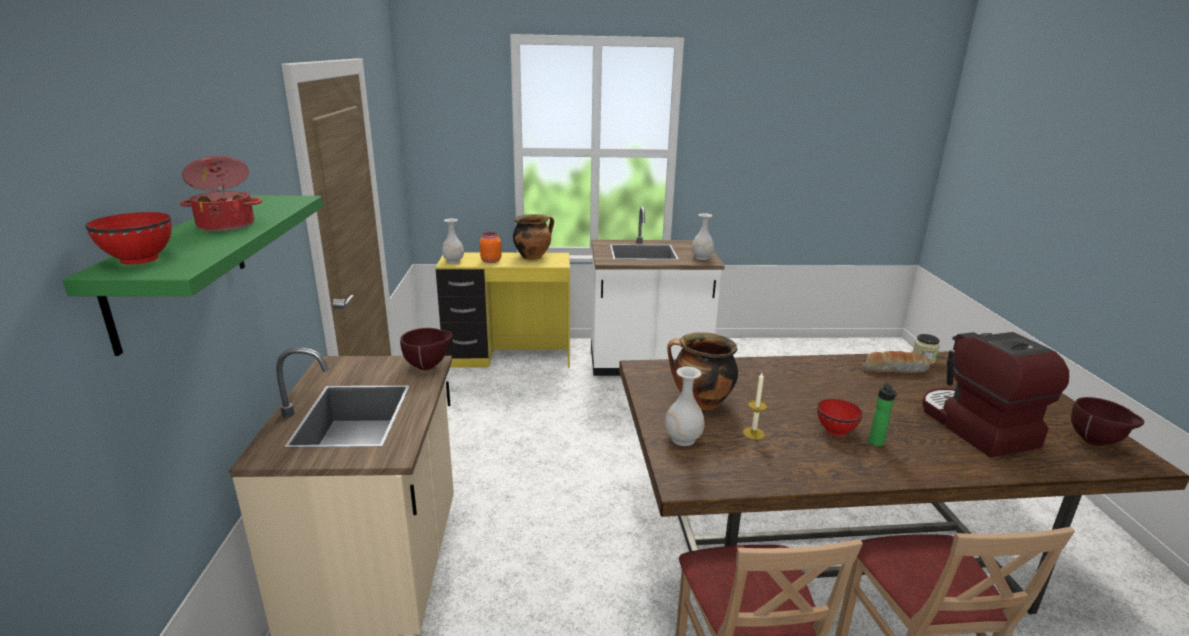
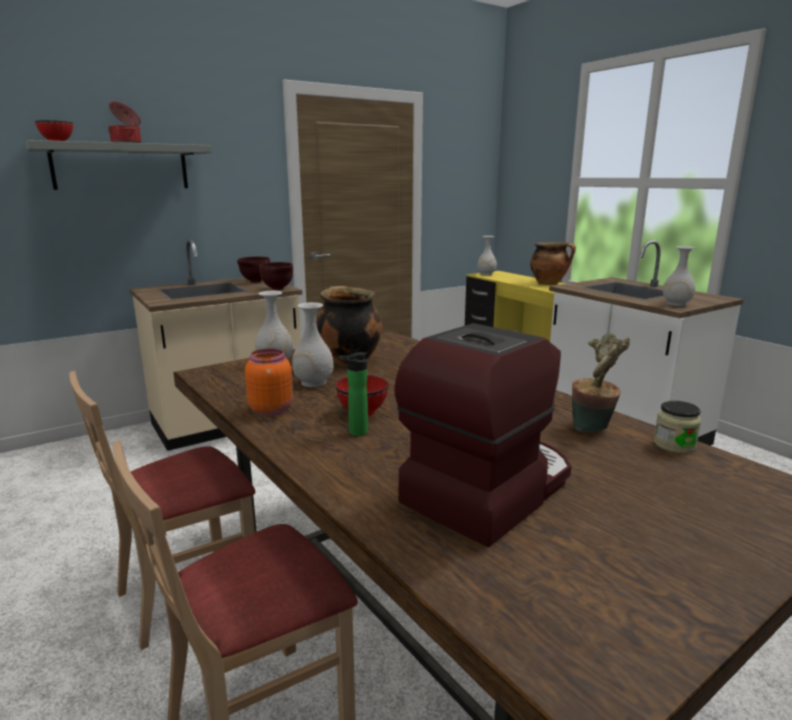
camera: 60 degrees right, 5 degrees down
(180, 266) = (121, 167): green shelf -> grey shelf
(490, 261) = (510, 279): orange jar -> orange jar (271, 409)
(753, 433) = (313, 383): candle -> white vase
(894, 369) = (593, 429): bread -> potted plant
(1096, 443) = (597, 616): brown bowl -> brown bowl (254, 282)

